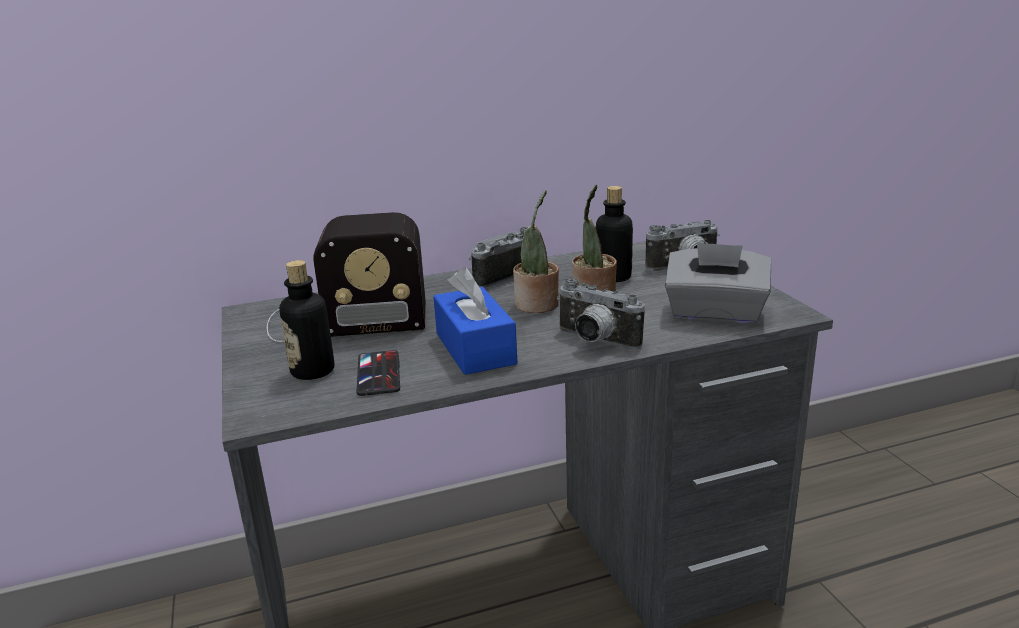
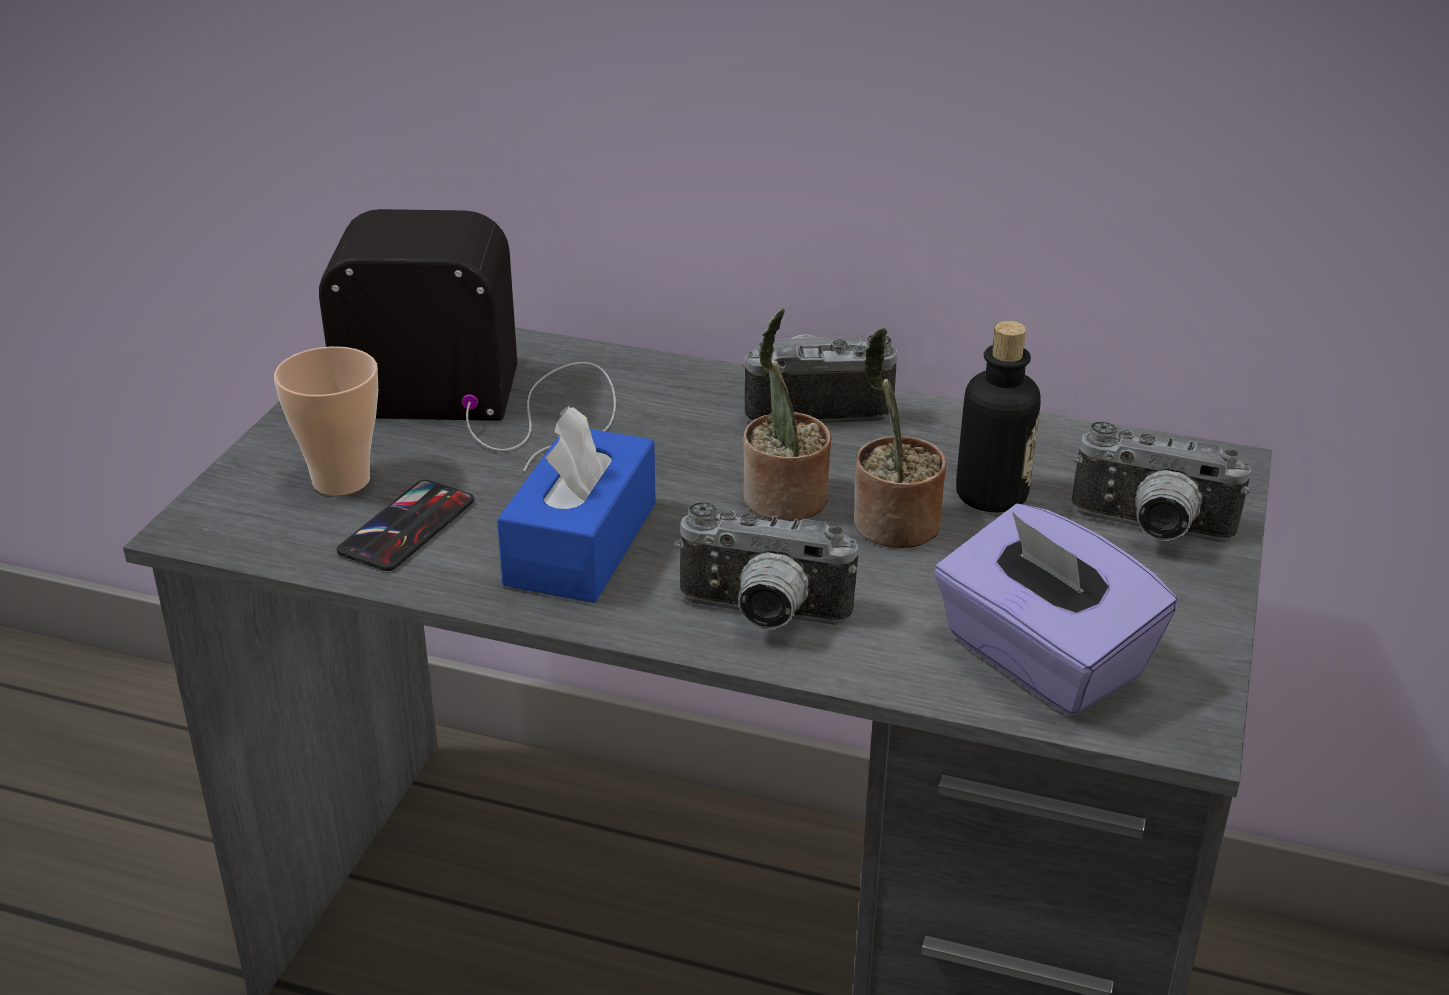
camera: 35 degrees right, 10 degrees up
(312, 371) = (341, 480): bottle -> cup
(341, 319) = (488, 399): radio -> radio turned 150 degrees clockwise
(594, 341) = (761, 617): camera -> camera turned 60 degrees counterclockwise
(715, 313) = (1041, 659): grey tissue box -> purple tissue box

